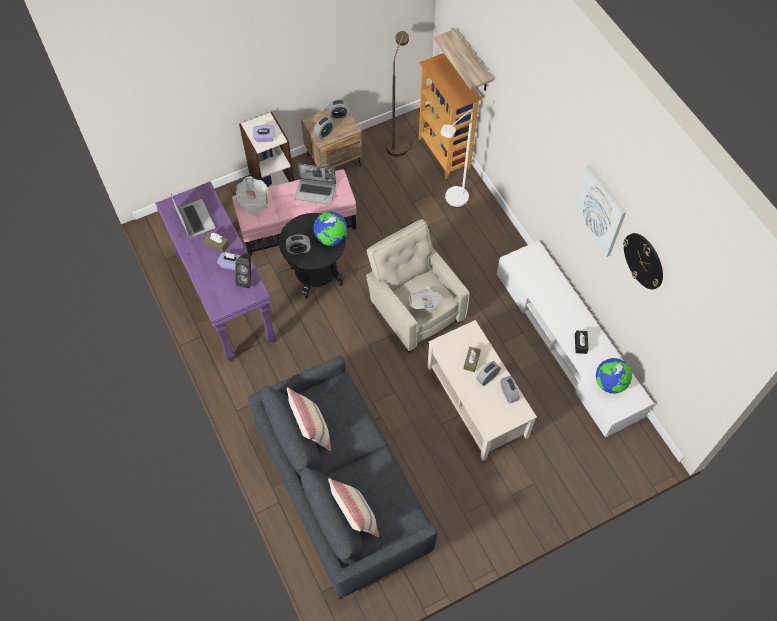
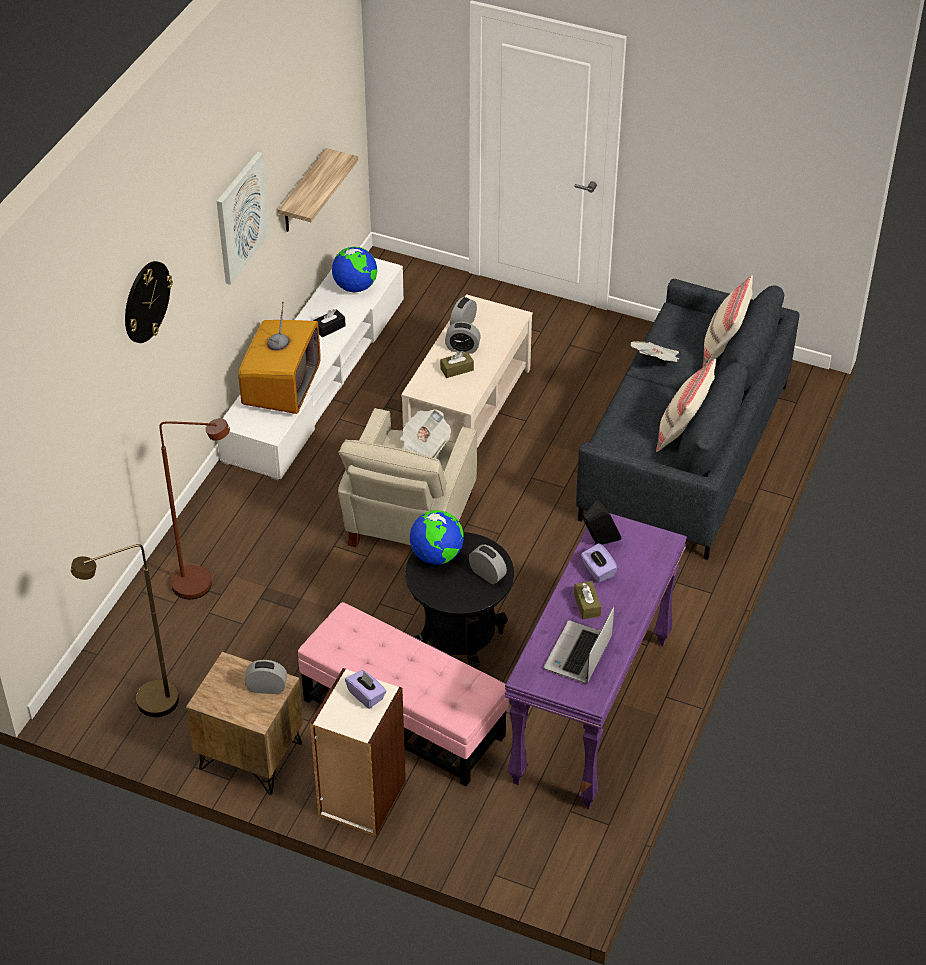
camera: 130 degrees left, 15 degrees down
(253, 202) = (453, 703): newspaper -> newspaper (656, 361)
(316, 191) = (367, 649): laptop -> none
(339, 115) = (216, 694): alarm clock -> none
(445, 153) = (120, 641): bookcase -> none
(452, 202) = (203, 584): white floor lamp -> brown floor lamp
(473, 62) = (70, 466): shelf -> shelf (303, 193)
(545, 287) = (282, 388): none -> television
(644, 260) = (284, 152): wall clock -> wall clock (146, 301)

